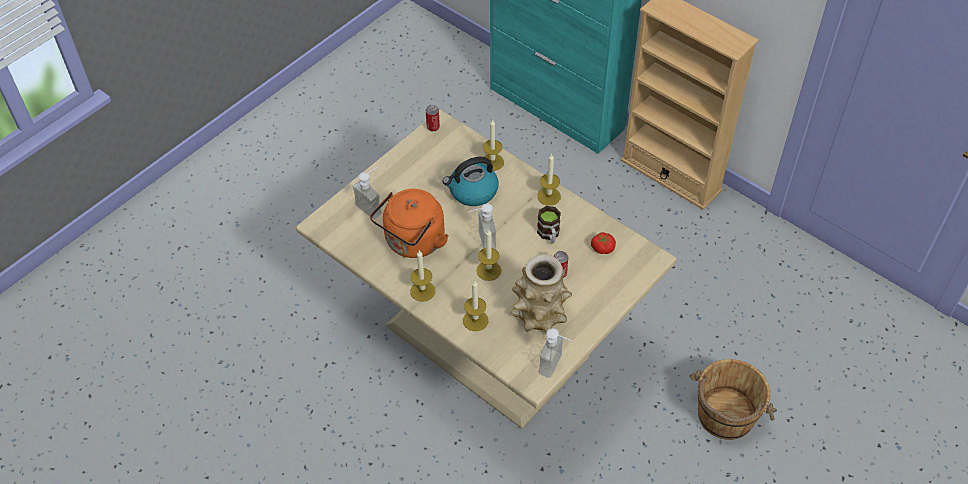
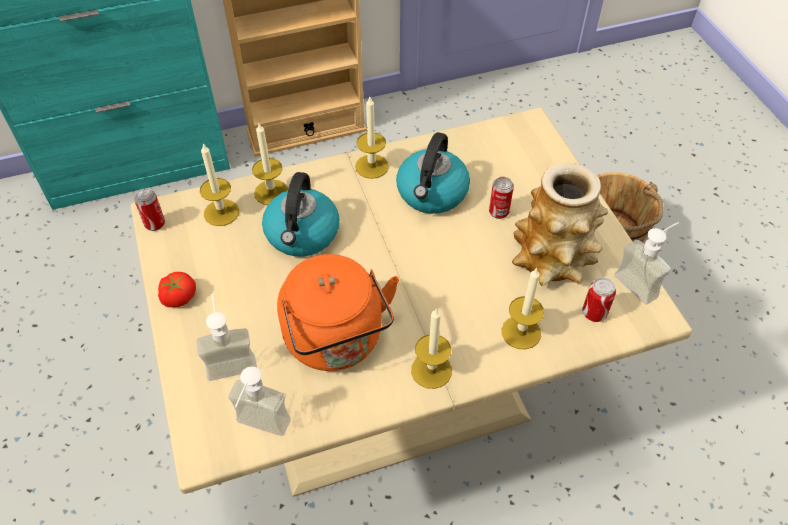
camera: 60 degrees left, 0 degrees up
(481, 241) = (392, 264): soap dispenser -> soap dispenser (259, 430)
(488, 270) = (446, 279): candle -> candle (221, 212)
(514, 350) = (594, 313): none -> can
(549, 235) = (432, 193): mug -> kettle
(602, 247) = (486, 157): tomato -> tomato (178, 296)

